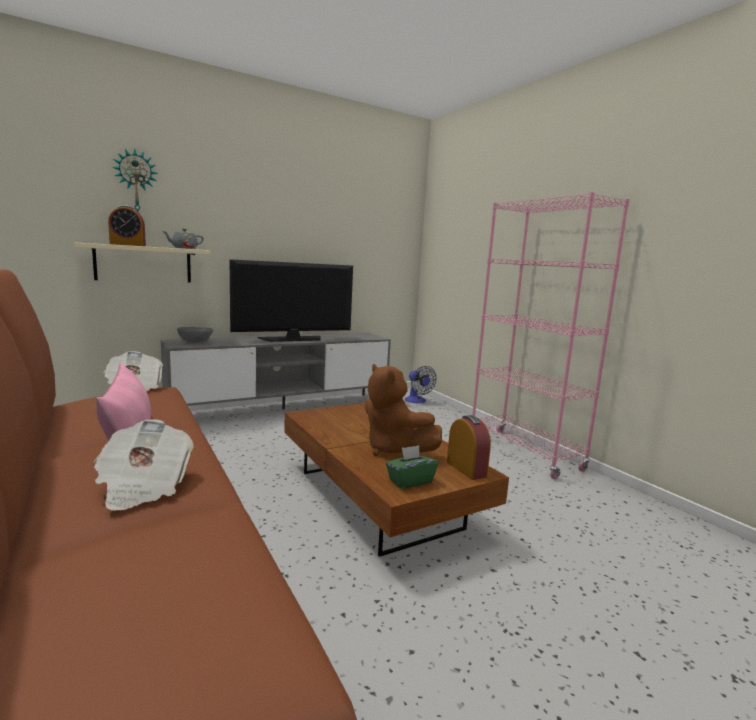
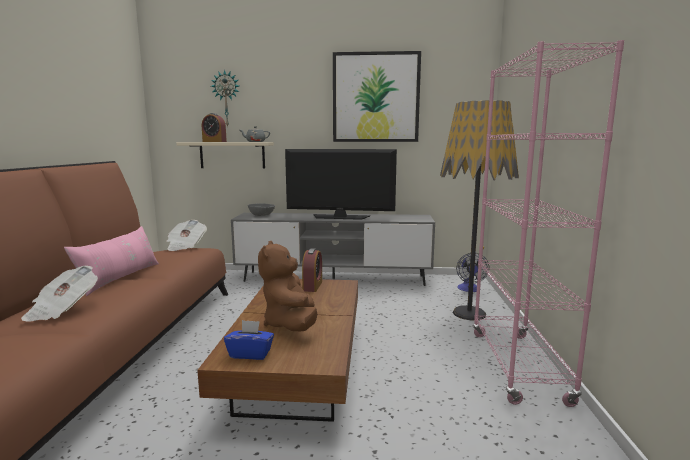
camera: 35 degrees right, 0 degrees up
(320, 208) = (376, 97): none -> picture
(410, 481) = (250, 354): green tissue box -> blue tissue box
(443, 421) = (469, 313): none -> floor lamp
(466, 469) = (319, 356): alarm clock -> alarm clock (312, 286)

